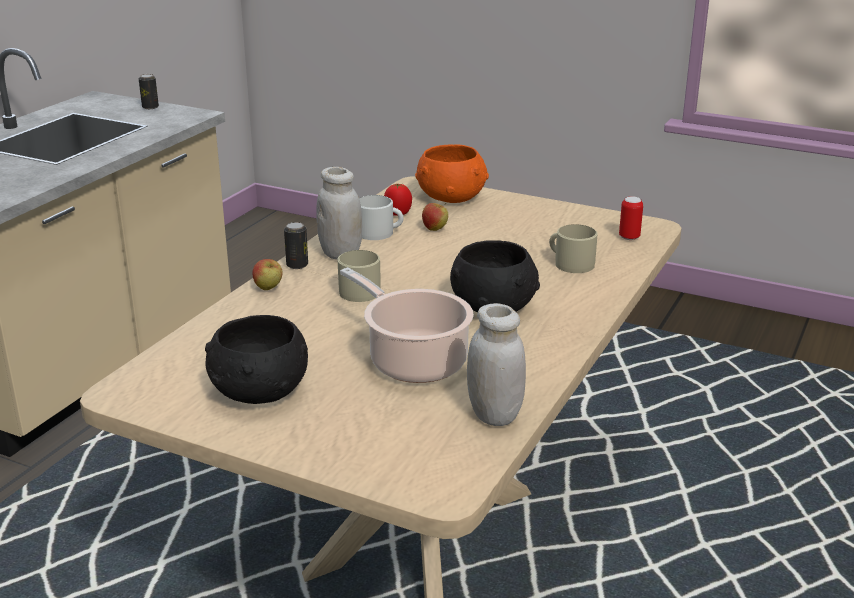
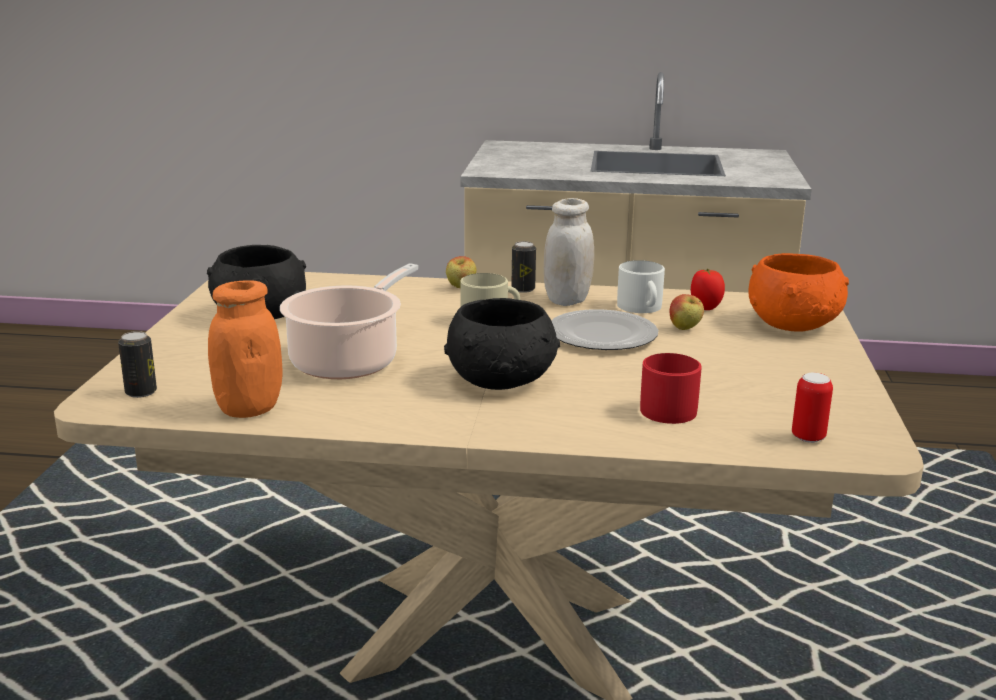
camera: 70 degrees right, 5 degrees down
(150, 107) = (775, 168): can -> can (141, 392)
(426, 256) = (603, 335): none -> plate
(494, 415) = (249, 409): white jar -> orange jar
(570, 263) = (669, 408): beige mug -> red mug

